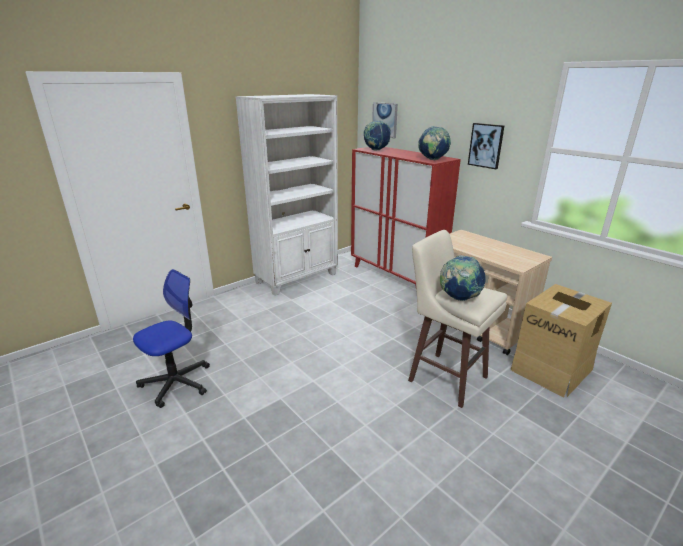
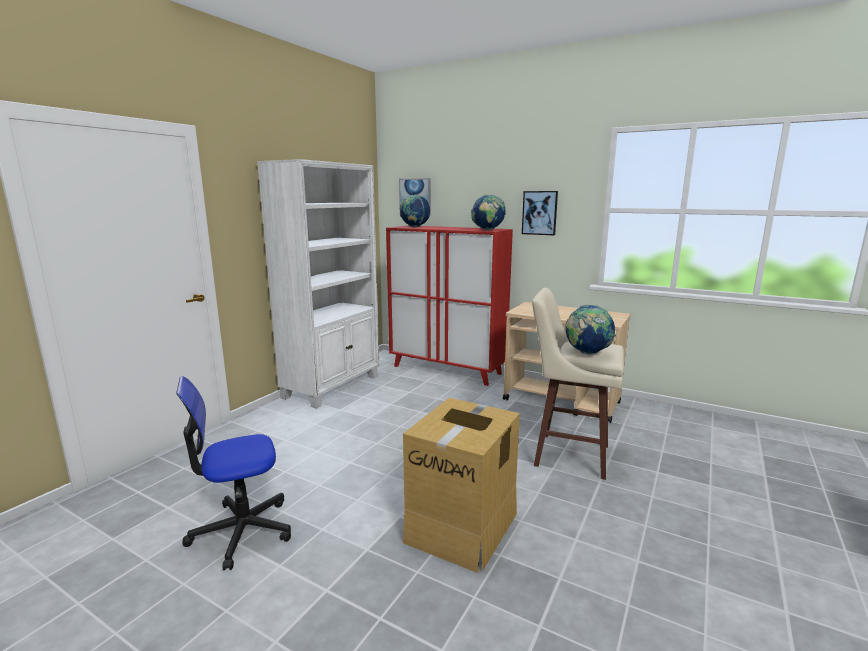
camera: 20 degrees left, 10 degrees down
(176, 382) = (242, 531): office chair -> office chair turned 135 degrees counterclockwise
(552, 369) = (658, 427): cardboard box -> cardboard box (463, 526)

